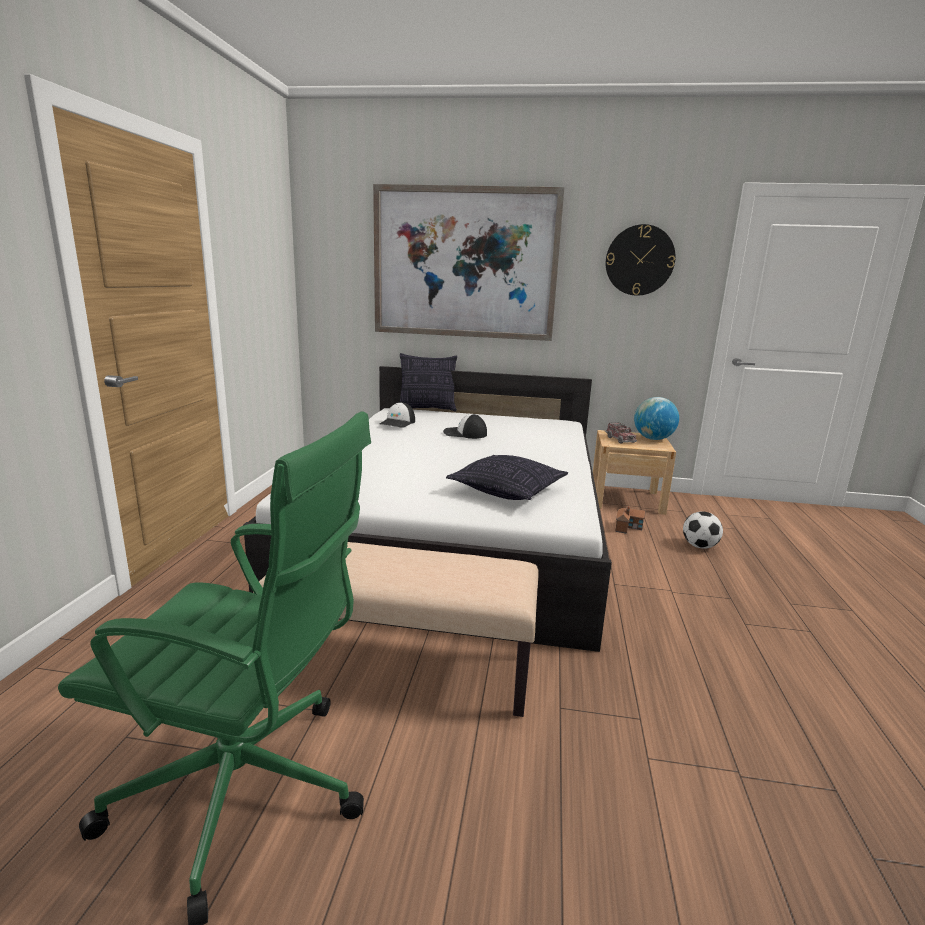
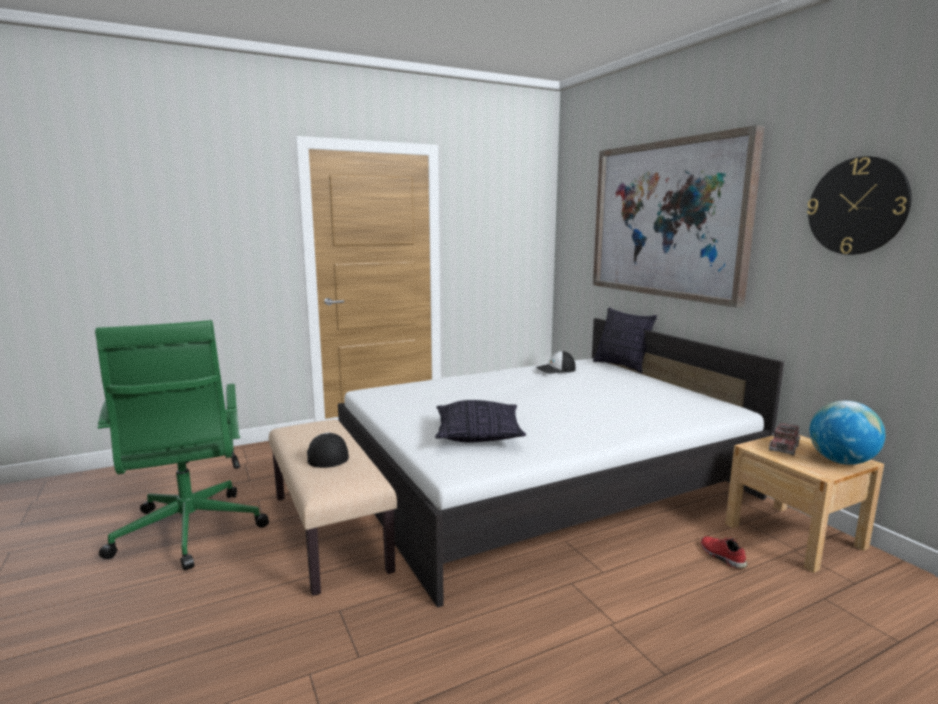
camera: 55 degrees right, 5 degrees down
(464, 434) = (583, 390): cap -> cap (326, 455)
(628, 526) = (721, 556): toy house -> red shoe
(699, 546) = (769, 619): football -> none

